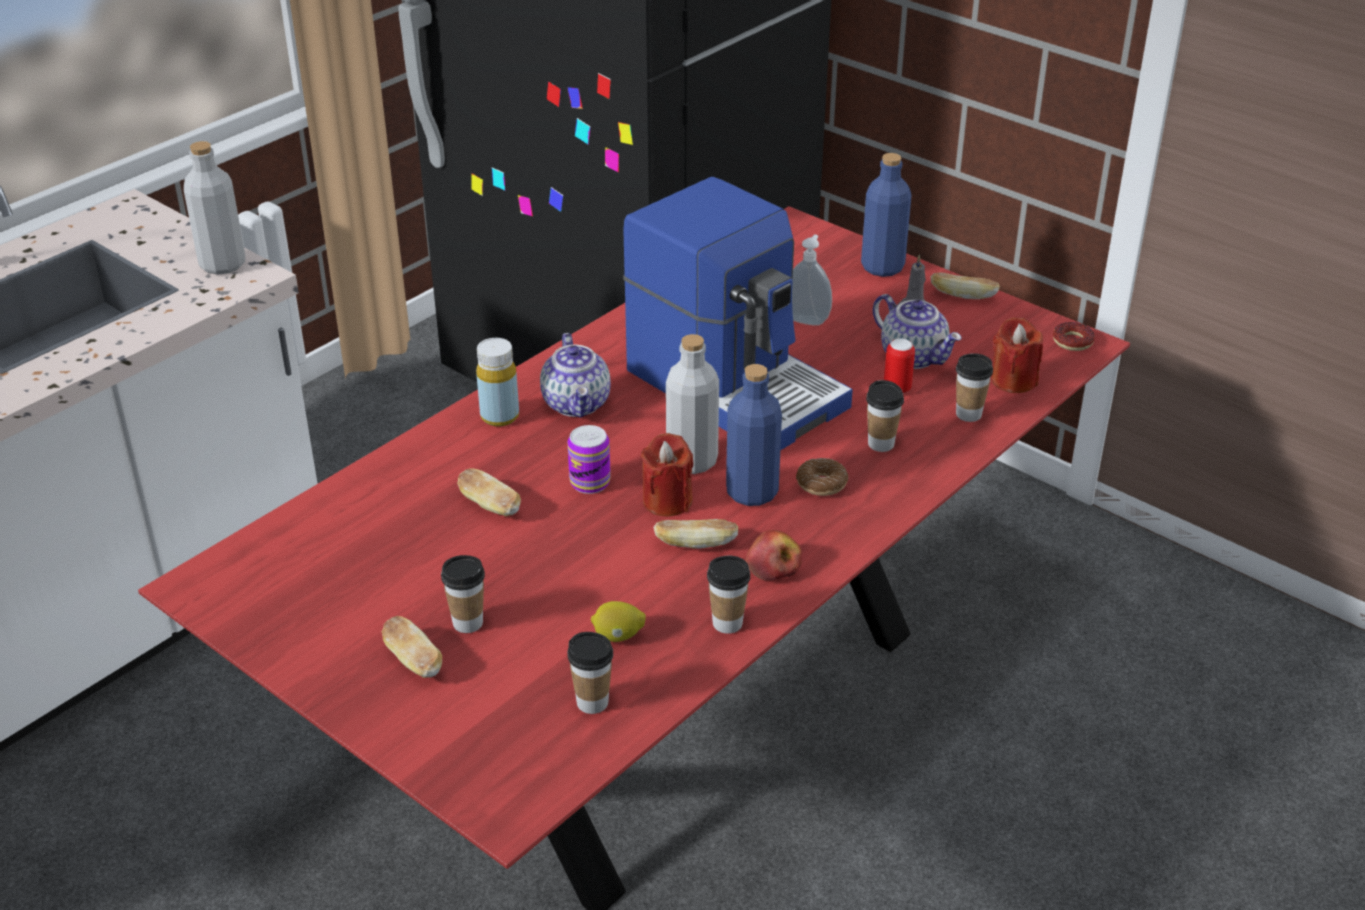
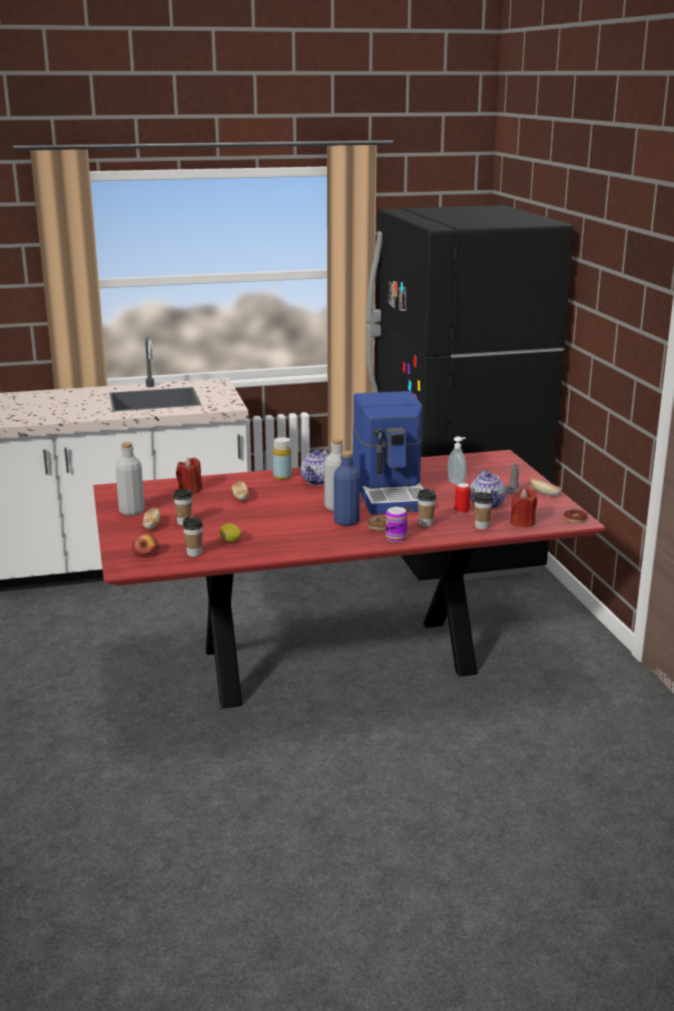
camera: 35 degrees right, 15 degrees down
(222, 264) = (226, 402): grey bottle -> grey bottle (132, 511)
(590, 482) = (287, 502): can -> can (396, 538)
(667, 501) = (308, 514): red candle -> red candle (190, 490)
(695, 544) = (300, 528): bread -> none
(727, 623) = (276, 550): cup -> none
(773, 566) = (320, 542): apple -> apple (146, 553)
(882, 267) = (521, 476): blue bottle -> none

